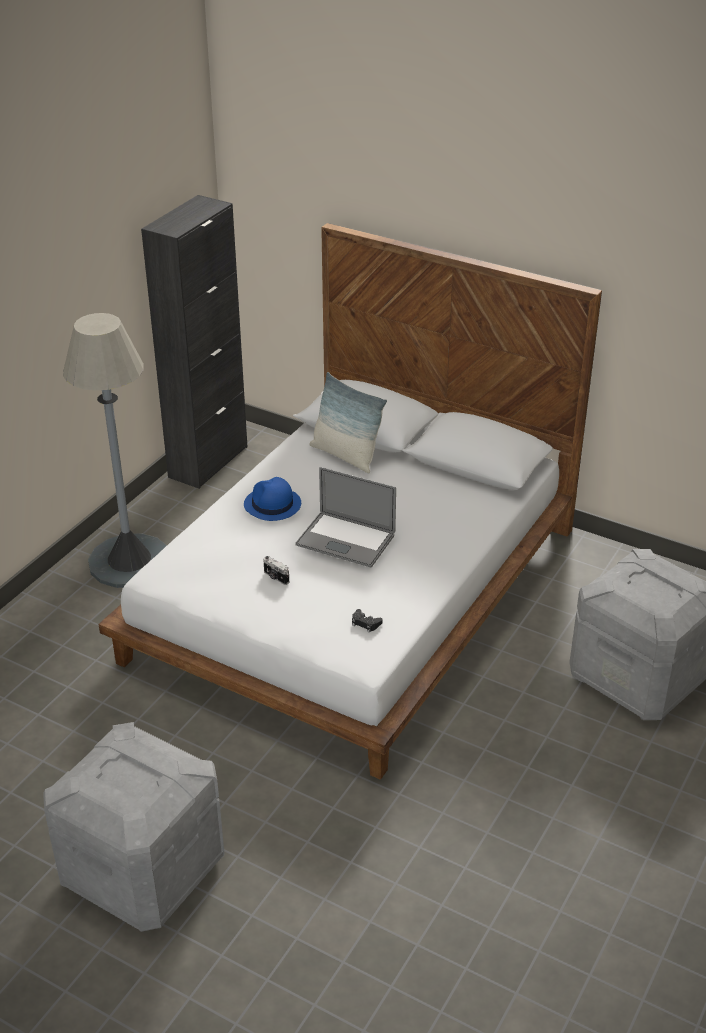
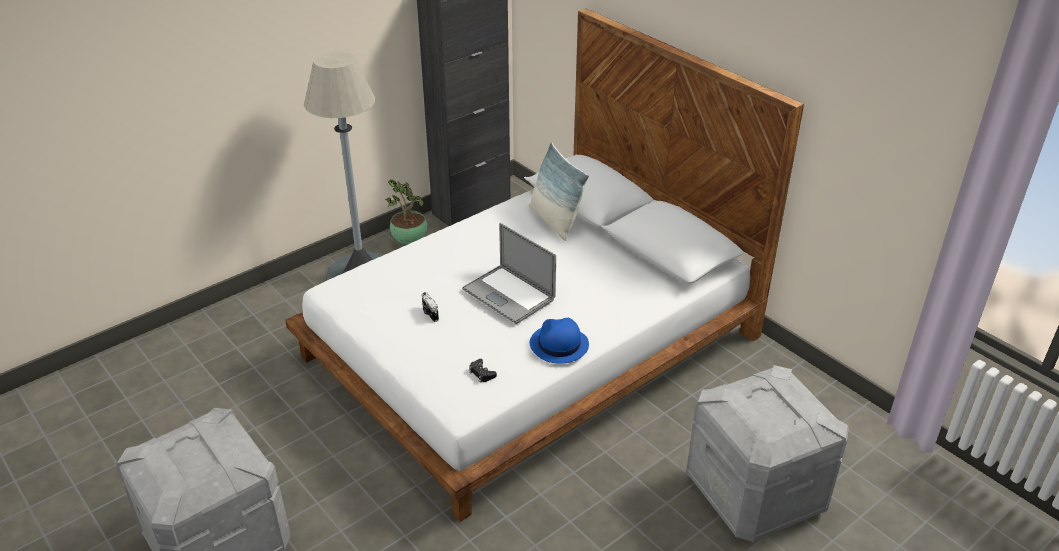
camera: 20 degrees right, 0 degrees up
(162, 513) = (410, 242): none -> potted plant
(272, 505) = (465, 250): blue hat -> blue hat (558, 345)

